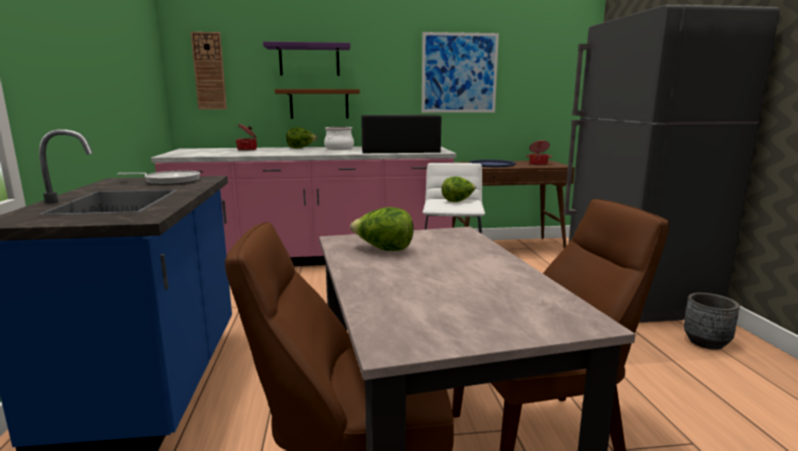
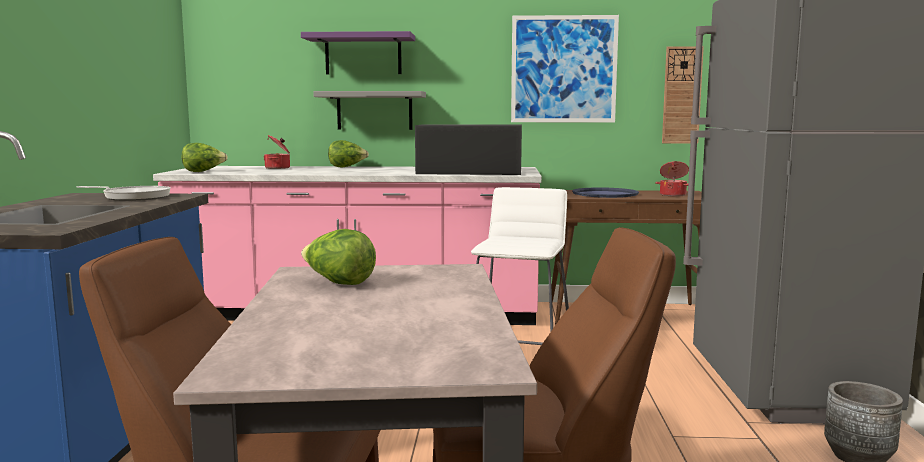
camera: 10 degrees right, 5 degrees down
(209, 71) = (240, 70): wall clock -> wall clock (682, 95)
(319, 104) = (374, 110): brown shelf -> grey shelf
(339, 148) = (394, 168): cooking pot -> none
(458, 201) = (527, 239): lettuce -> lettuce (203, 172)

